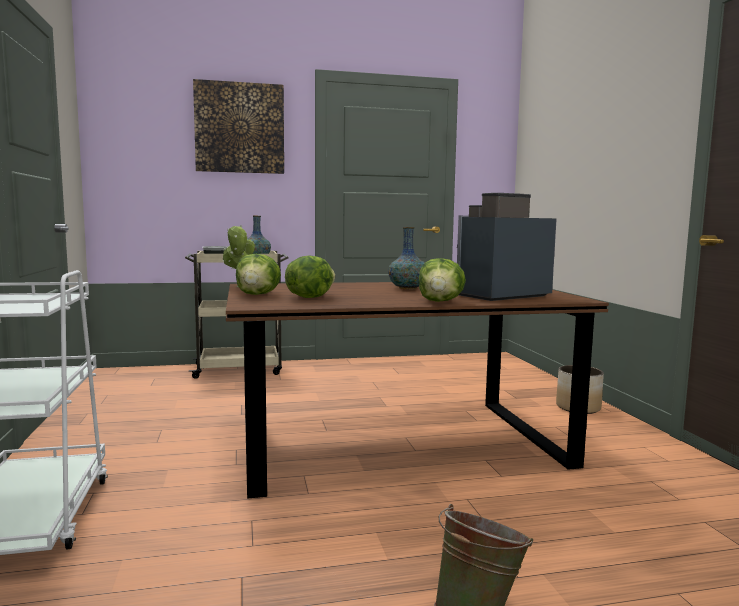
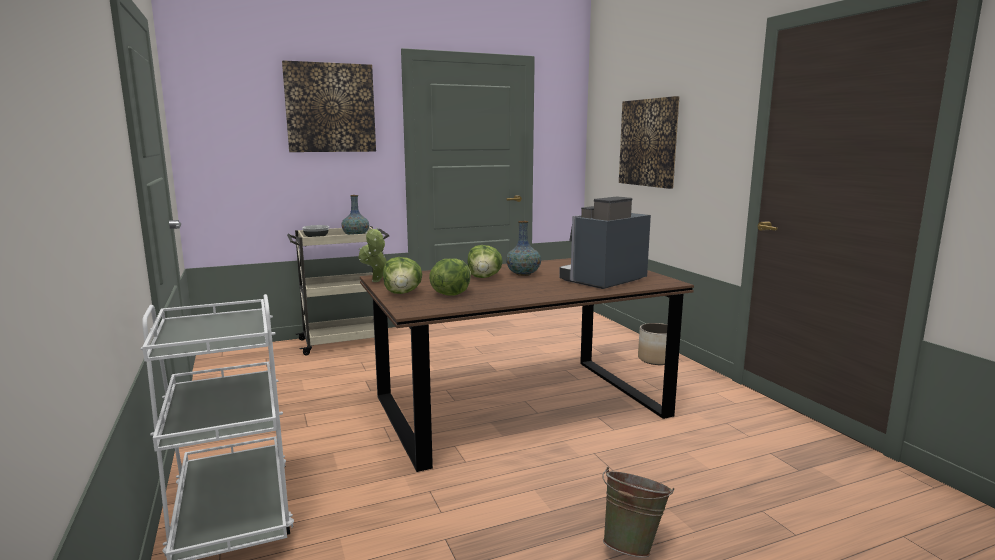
camera: 10 degrees left, 5 degrees up
(440, 301) = (564, 293): lettuce -> lettuce (484, 277)
(578, 162) = (648, 143): none -> picture

